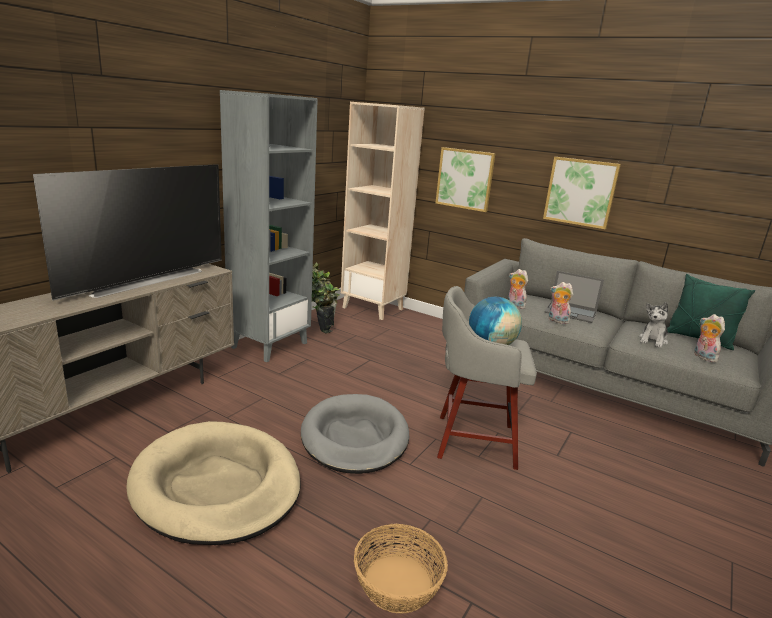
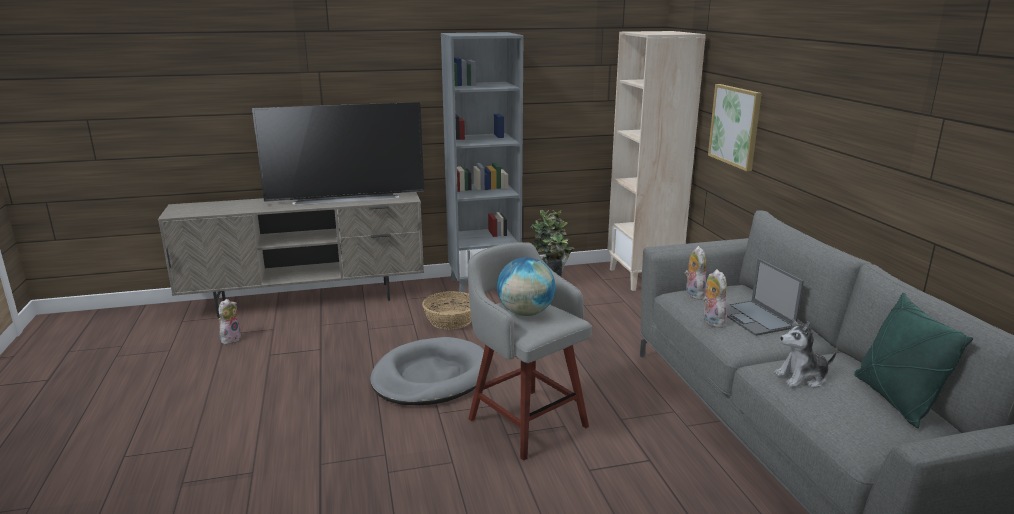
camera: 45 degrees right, 0 degrees up
(217, 486) = (295, 368): beige dog bed -> none
(398, 583) = (298, 476): basket -> basket (451, 320)
(580, 192) = (837, 152): picture -> none
(703, 357) = (835, 417): plush toy -> plush toy (230, 339)

